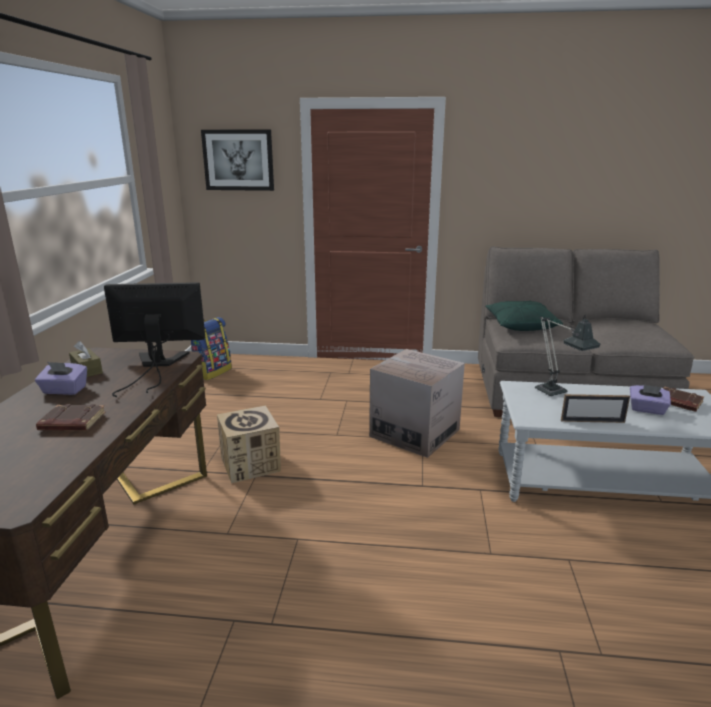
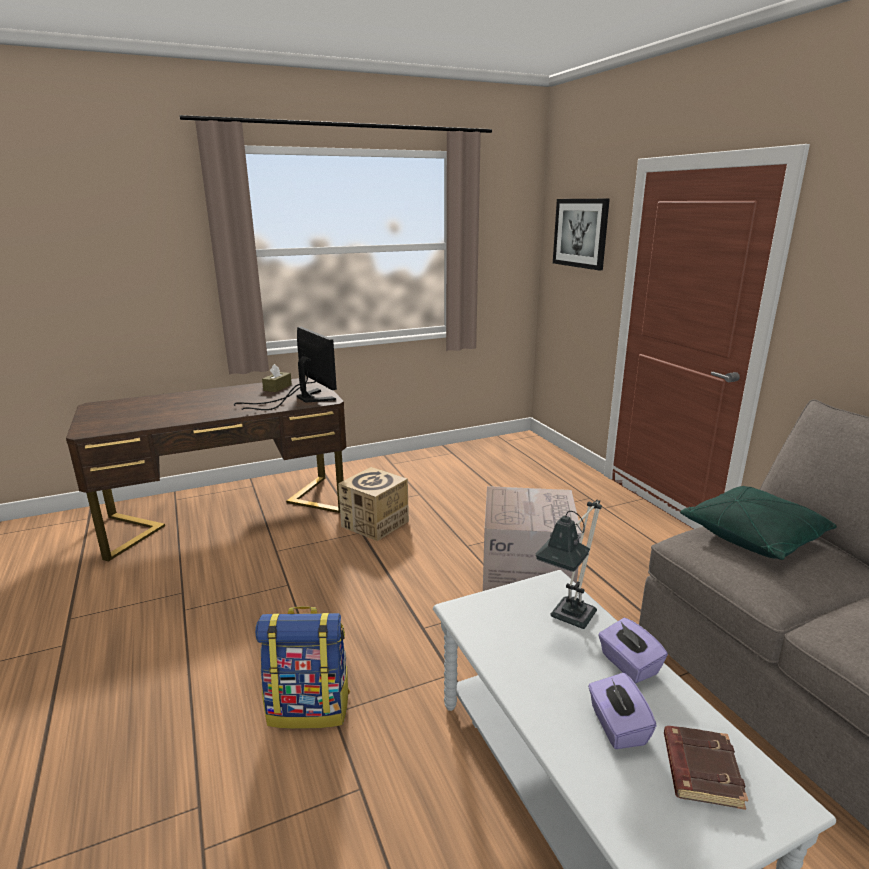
camera: 60 degrees right, 0 degrees up
(64, 390) = (240, 393): purple tissue box -> purple tissue box (628, 664)
(71, 423) = (194, 409): brown book -> none
(212, 372) = (503, 449): backpack -> backpack (310, 708)
(592, 421) = (508, 668): picture frame -> none

